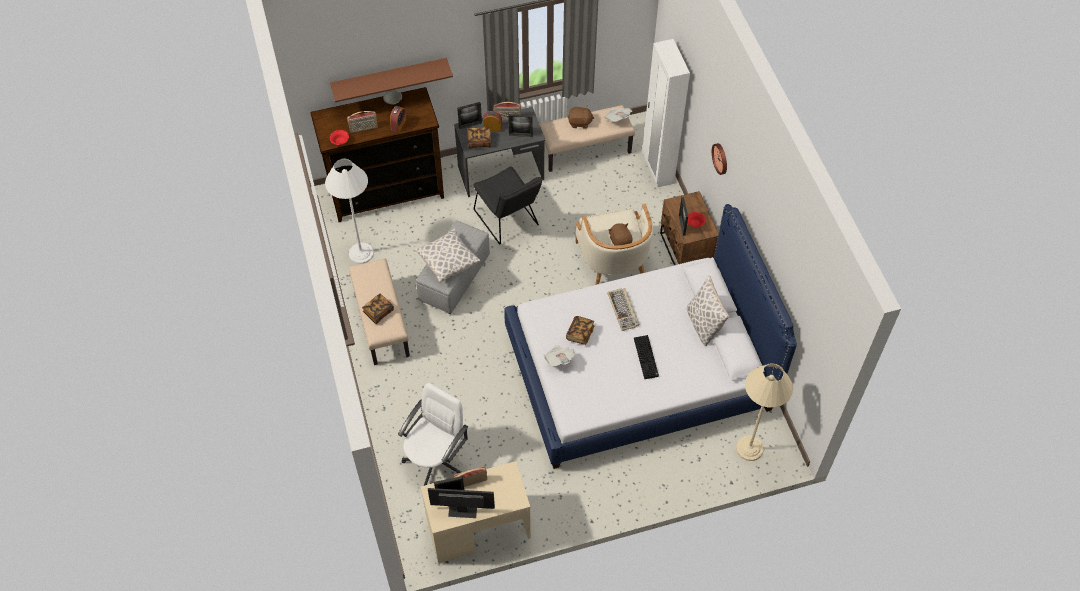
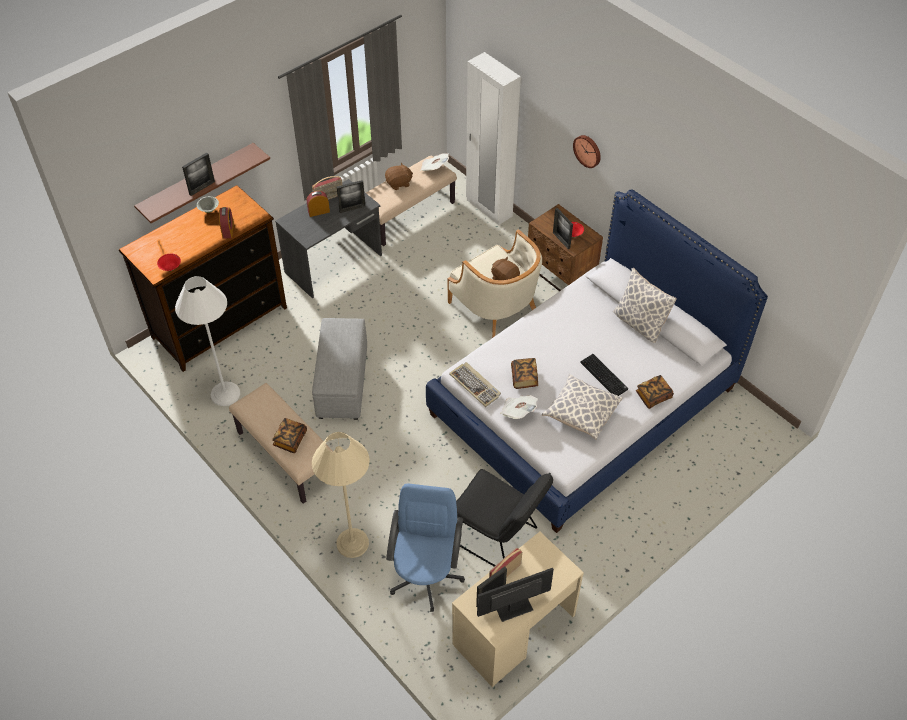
camera: 25 degrees left, 5 degrees down
(363, 128) = (190, 246): radio -> none
(435, 459) = (426, 575): white office chair -> blue office chair
(447, 261) = (337, 361): pillow -> pillow (581, 413)
(470, 125) = (293, 216): picture frame -> picture frame (202, 188)
(479, 141) = (312, 229): book -> book (653, 396)
(508, 221) = (368, 306): black chair -> black chair (498, 537)
(623, 310) = (553, 339): keyboard -> keyboard (475, 385)
(749, 448) = (734, 433): beige floor lamp -> beige floor lamp (352, 543)

